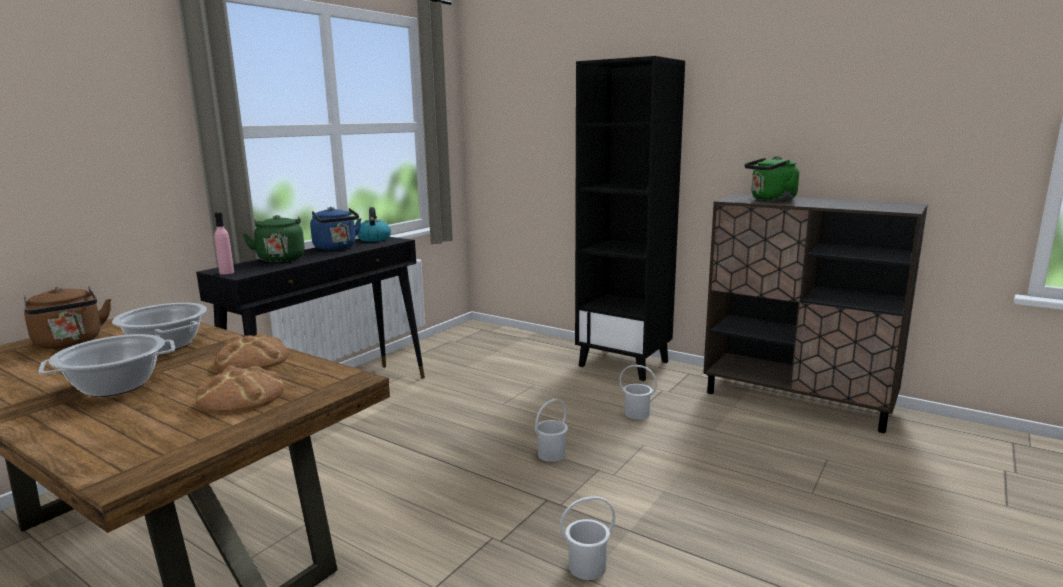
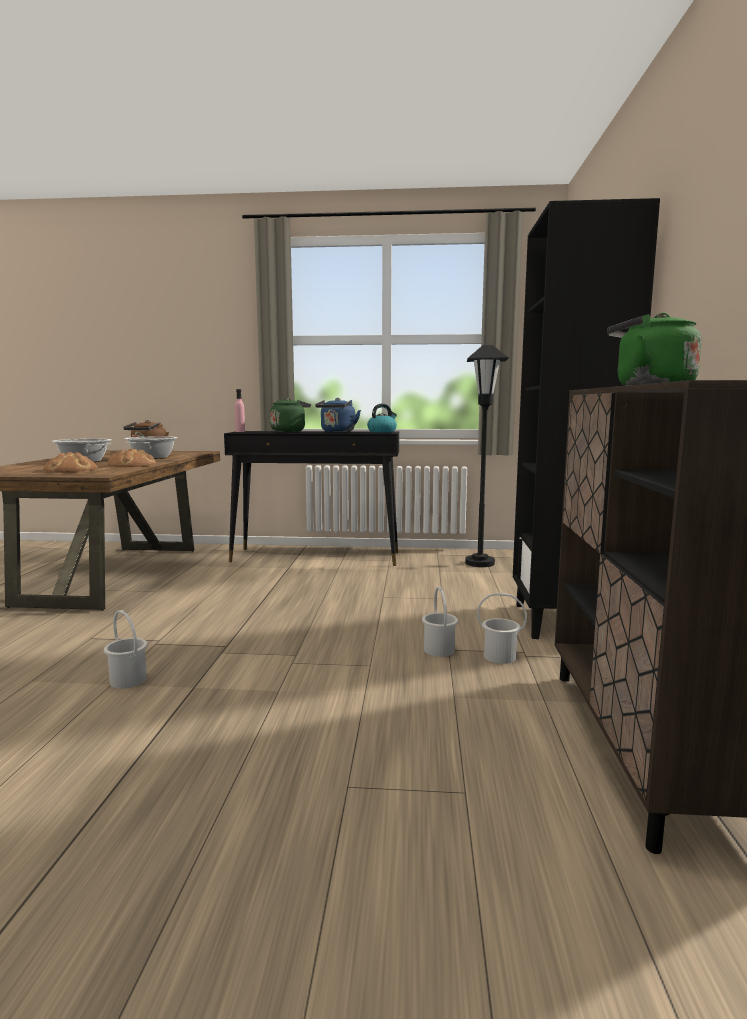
camera: 60 degrees right, 5 degrees down
(469, 347) = (480, 563): none -> black floor lamp
(551, 454) = (307, 632): white bucket -> white bucket (499, 656)

